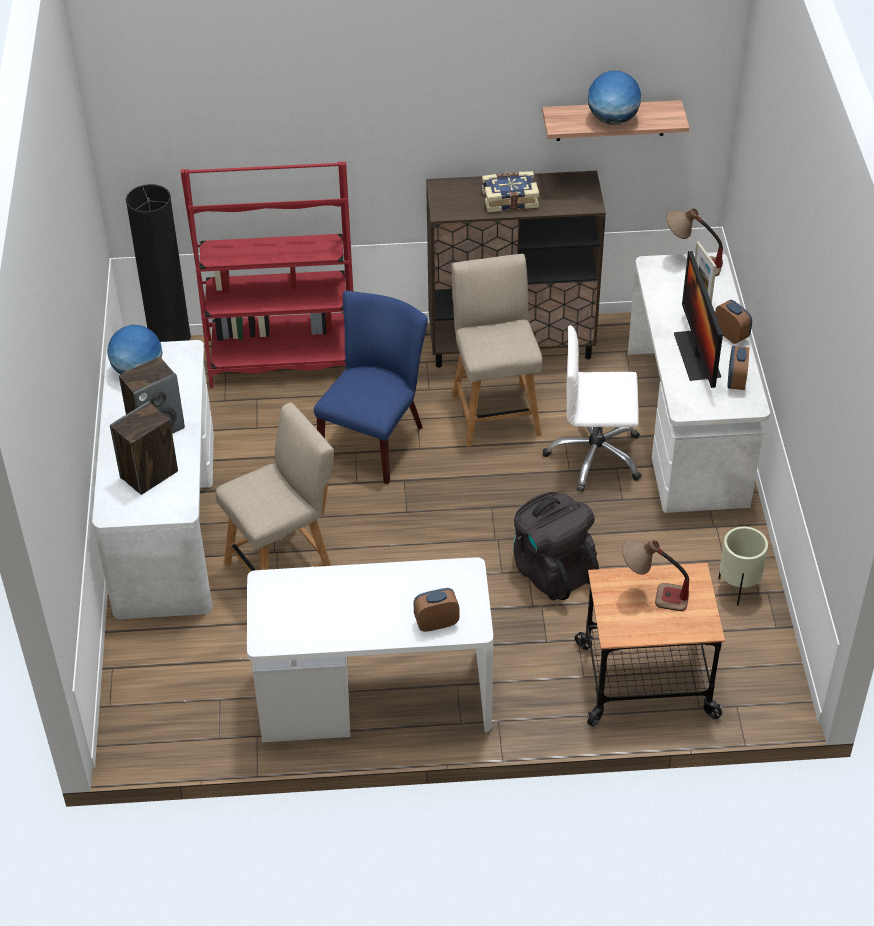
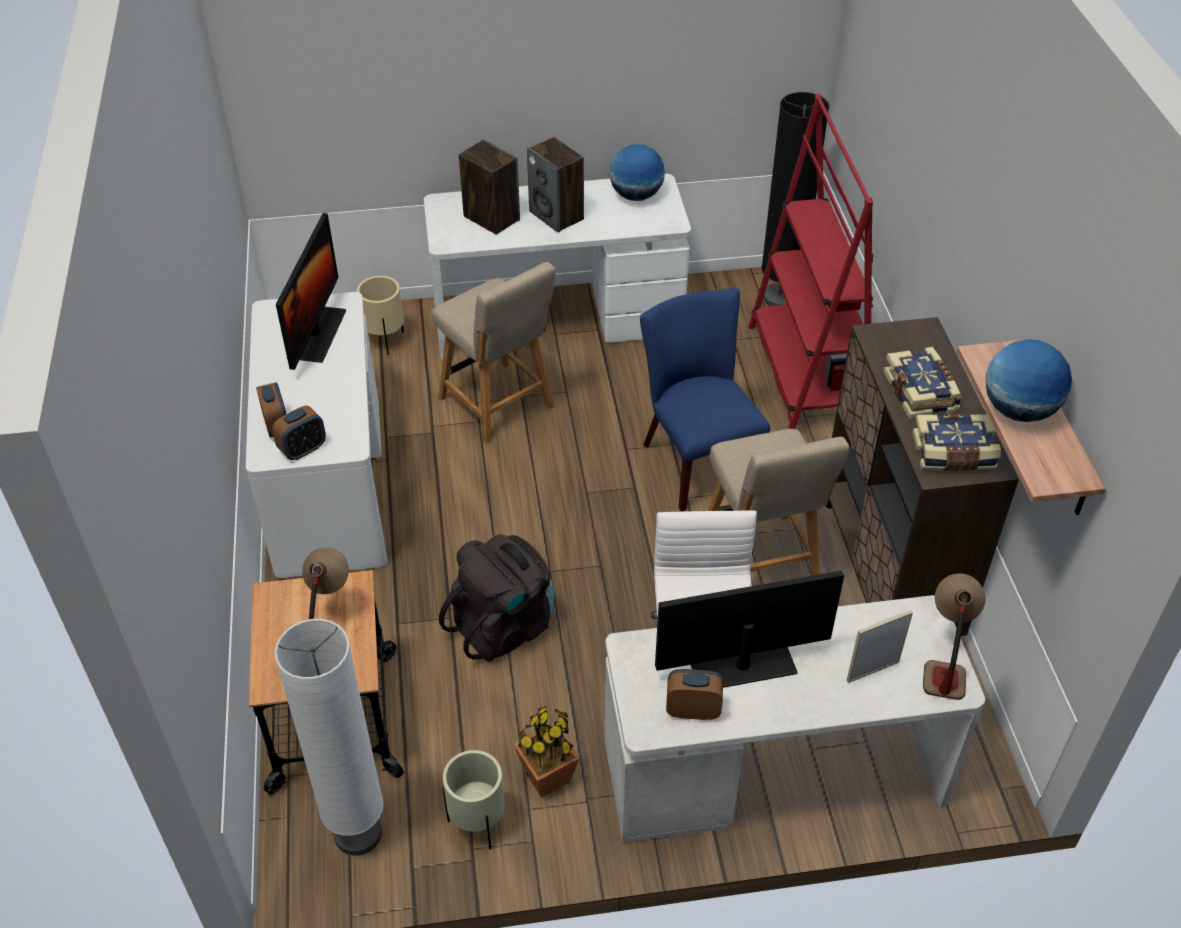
camera: 85 degrees right, 0 degrees up
(170, 659) = (386, 342): none -> beige planter
(308, 601) = (317, 334): none -> monitor
(375, 438) = (696, 459): blue chair -> blue chair turned 135 degrees counterclockwise
(495, 411) = (761, 562): beige chair -> beige chair turned 90 degrees clockwise
(573, 194) = (953, 454): none -> book
(696, 548) = (547, 777): none -> potted plant
(731, 335) = (793, 707): alarm clock -> alarm clock (303, 449)
(749, 660) = (358, 834): none -> white floor lamp

